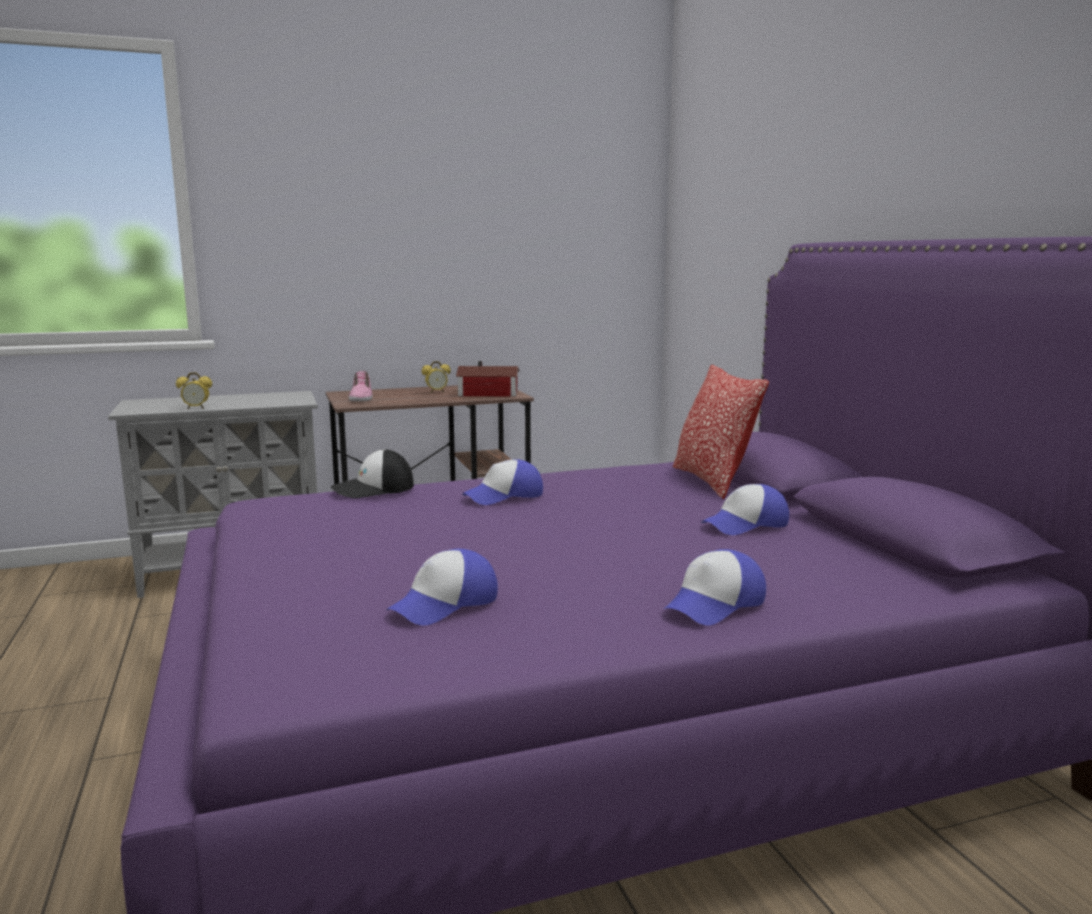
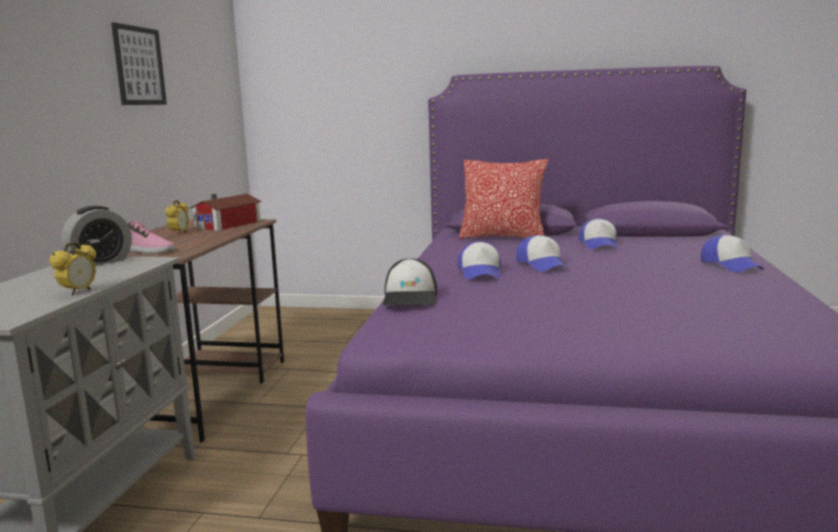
camera: 60 degrees left, 0 degrees up
(287, 396) = (100, 262): none -> alarm clock
(445, 604) = (711, 306): cap -> cap (542, 265)
(469, 234) = (139, 66): none -> picture

